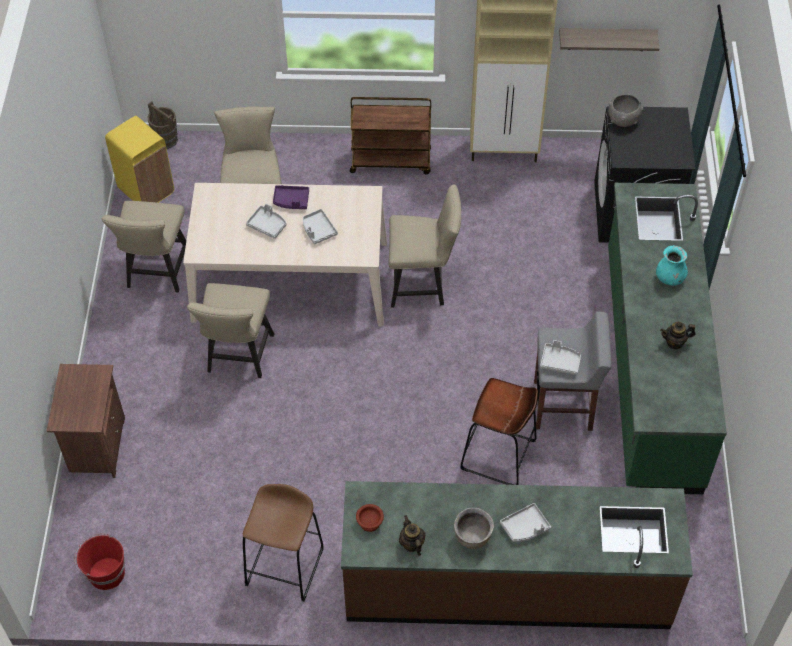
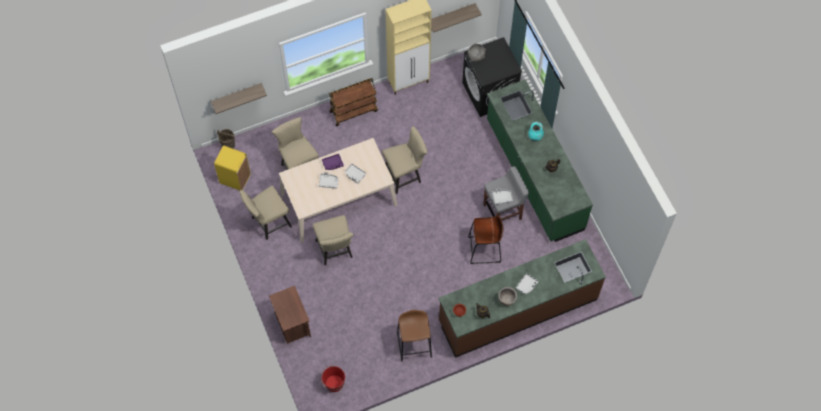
camera: 25 degrees left, 10 degrees up
(157, 274) = (268, 223): beige chair -> beige chair turned 75 degrees clockwise
(188, 39) = (237, 96): none -> shelf

